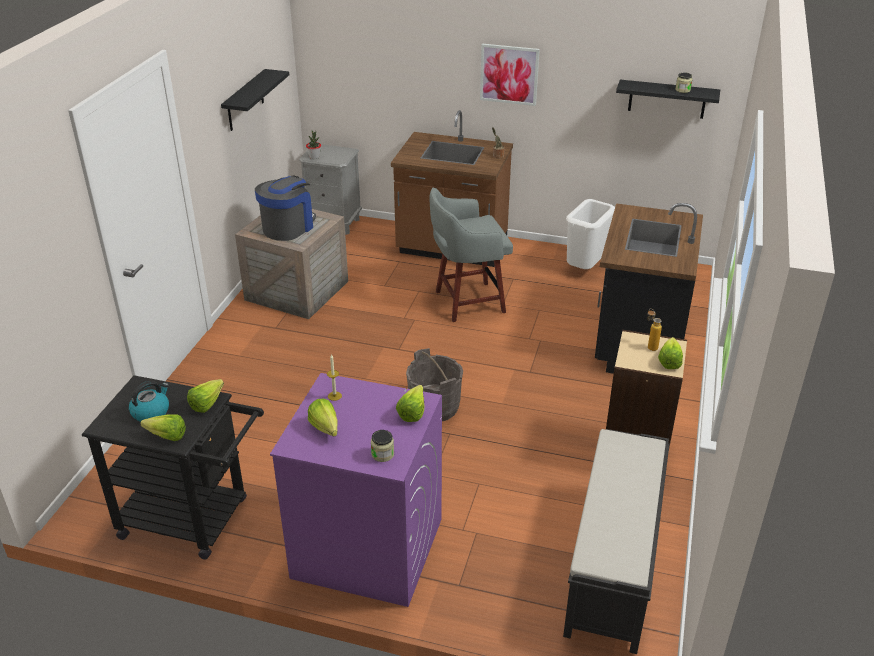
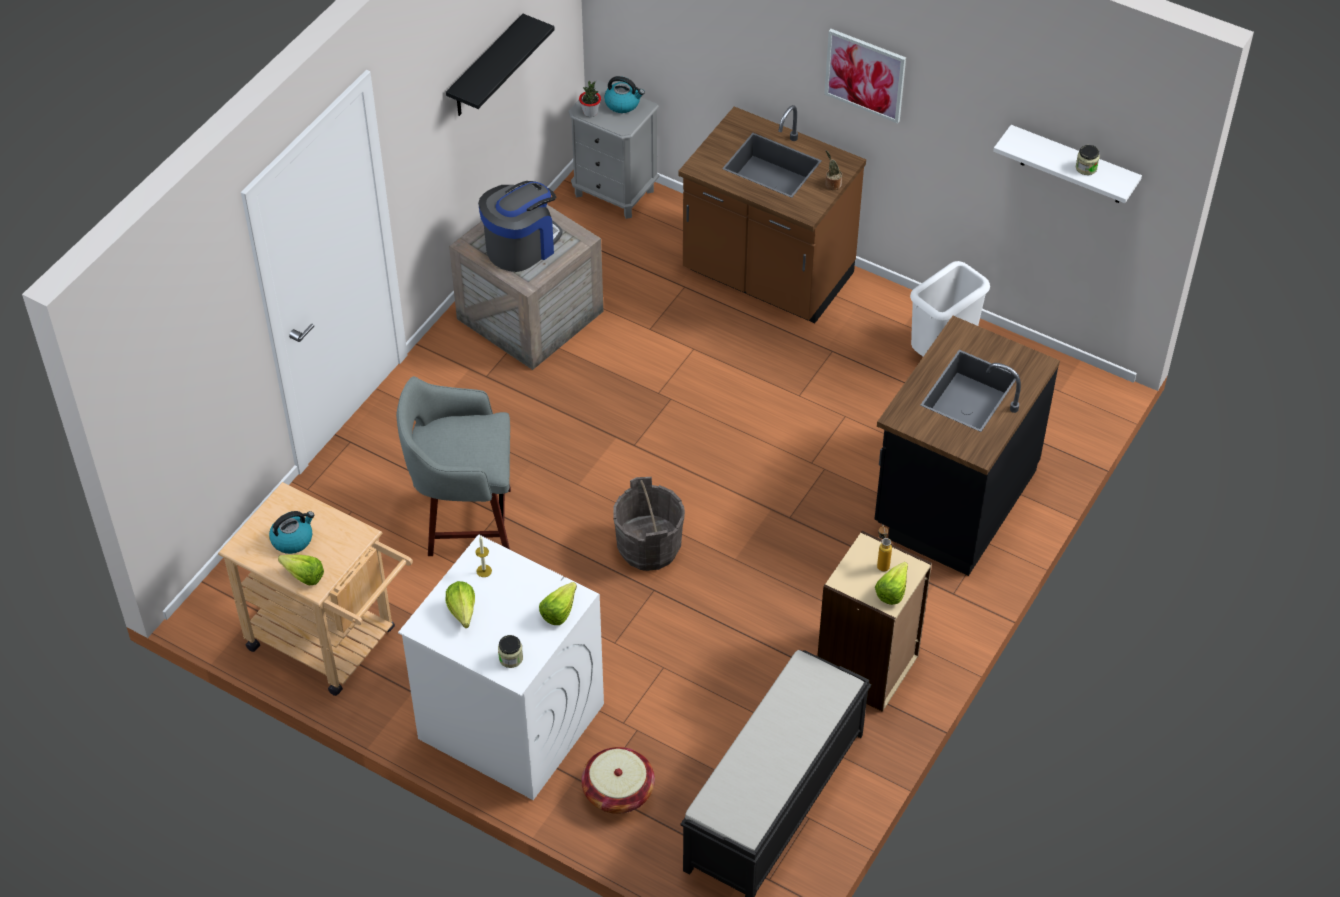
camera: 15 degrees right, 15 degrees up
(194, 520) = (332, 643): black cart -> beige cart
(210, 402) = (356, 540): lettuce -> none
(335, 151) = (623, 103): none -> kettle
(366, 548) = (509, 721): purple washing machine -> white washing machine
(467, 302) = (752, 382): grey stool -> grey stool (465, 521)
(480, 583) = (618, 791): none -> basket
(667, 99) = (1072, 166): black shelf -> white shelf

